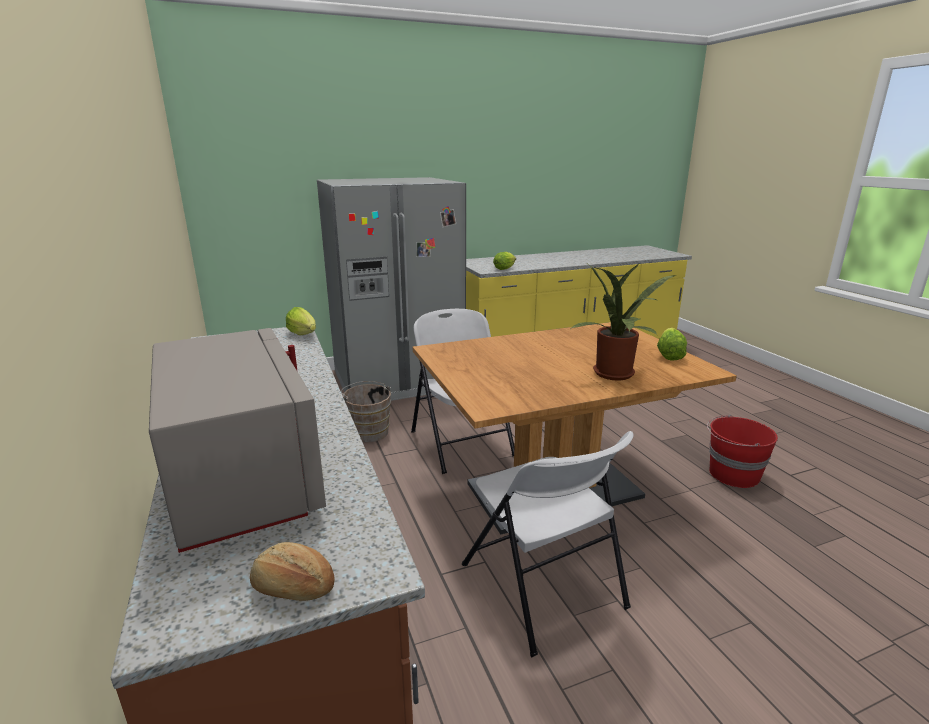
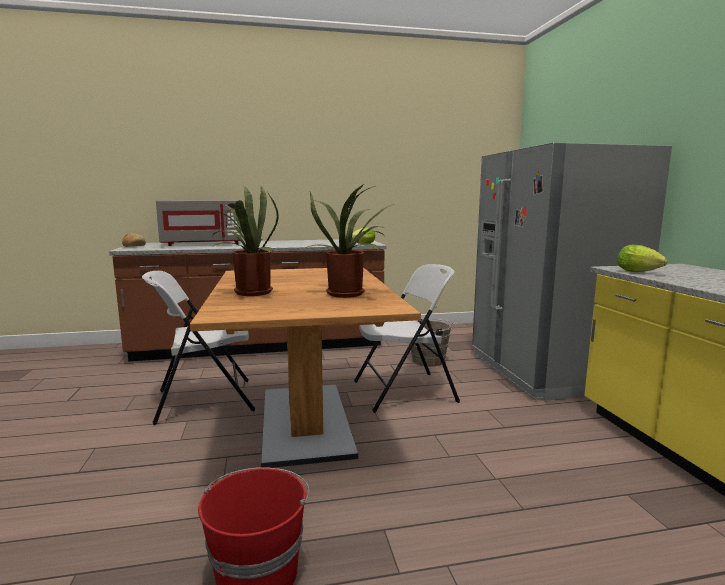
camera: 100 degrees right, 10 degrees down
(579, 340) = (348, 293): none -> potted plant
(669, 355) = (275, 311): lettuce -> none

